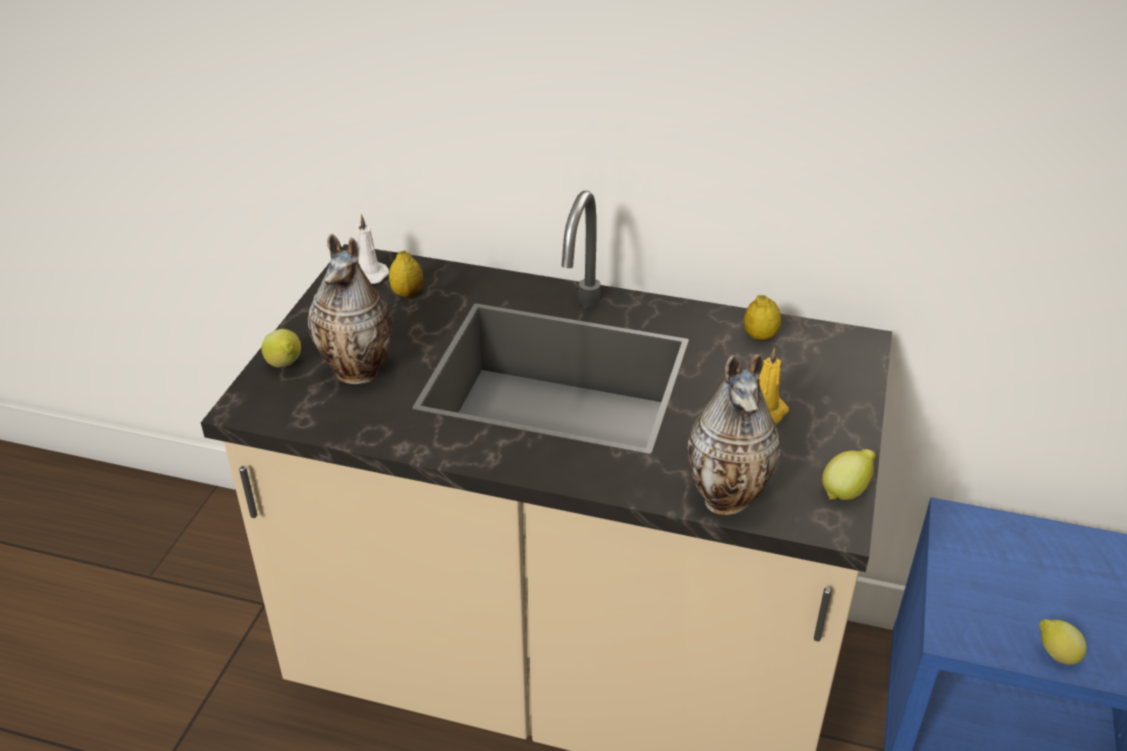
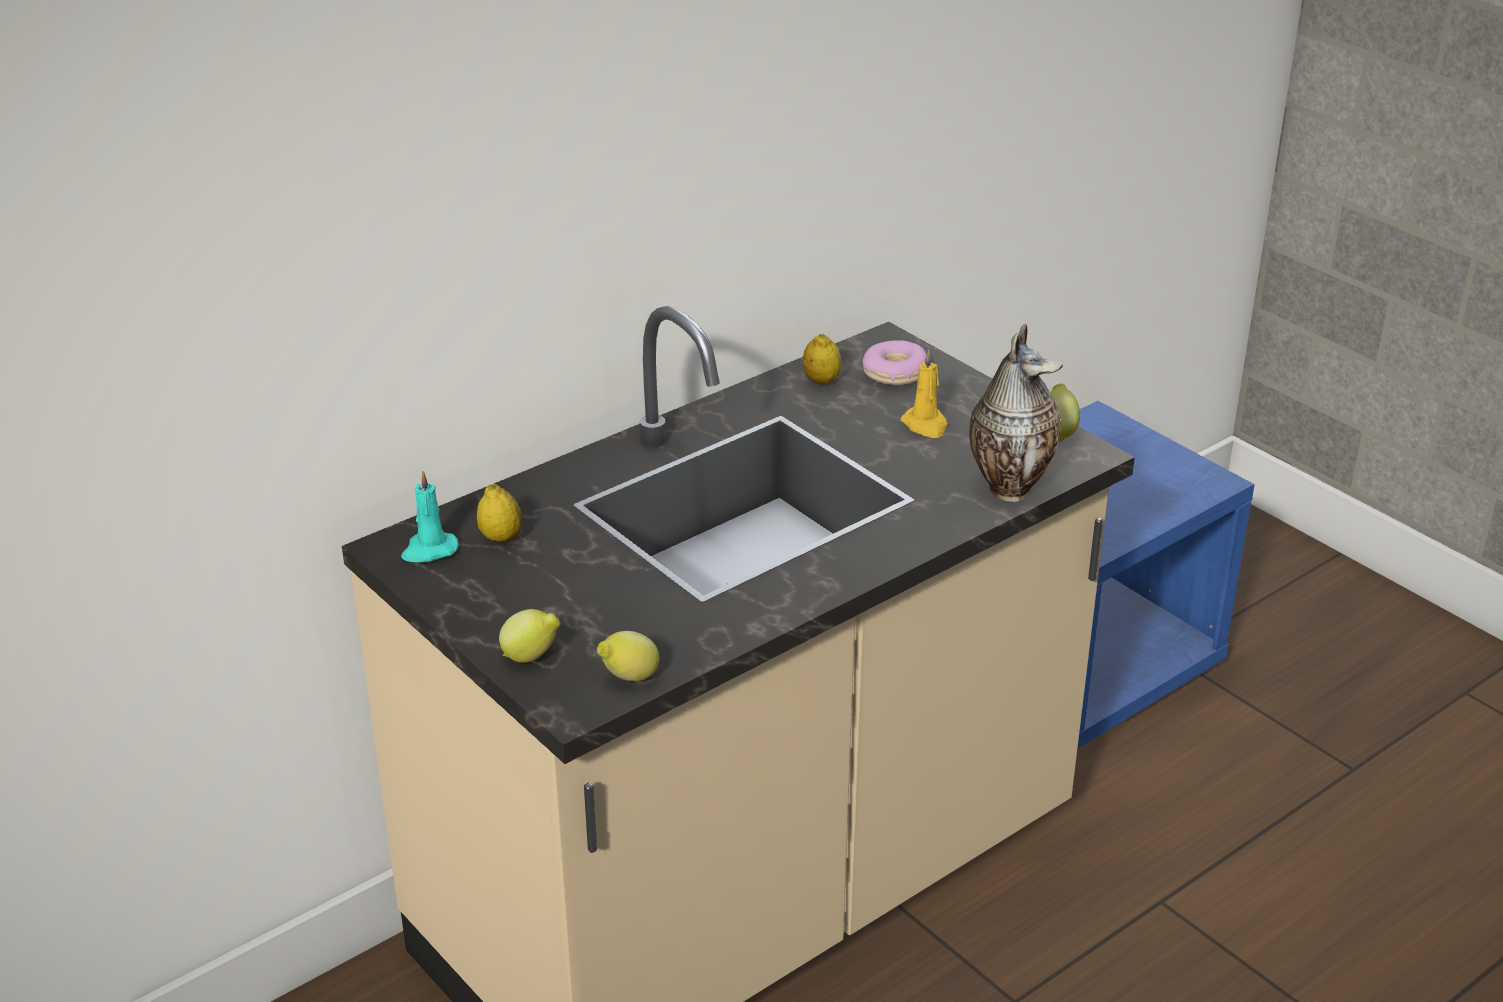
camera: 55 degrees left, 5 degrees down
(360, 372) = (604, 612): vase -> none
(367, 275) = (429, 550): white candle -> turquoise candle
(819, 366) = (895, 373): none -> donut
(1055, 654) = (1151, 513): lemon -> lemon (628, 678)

